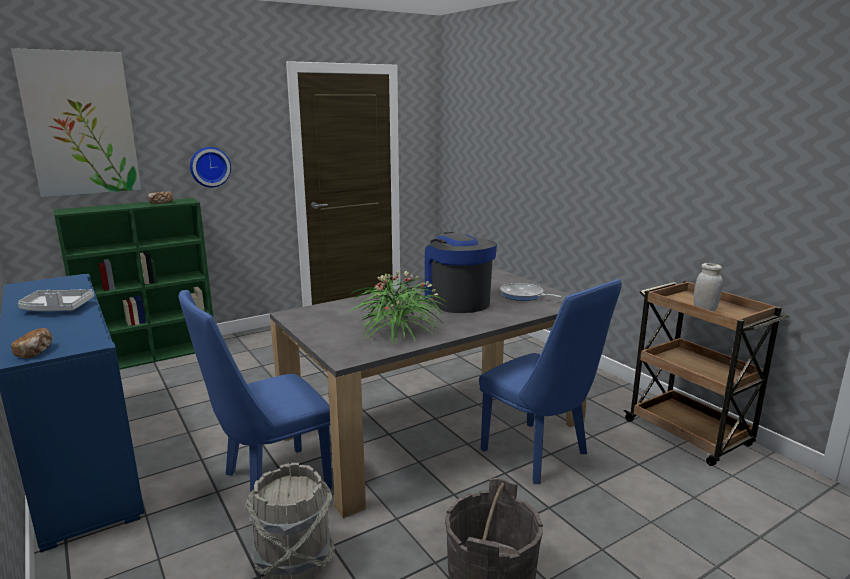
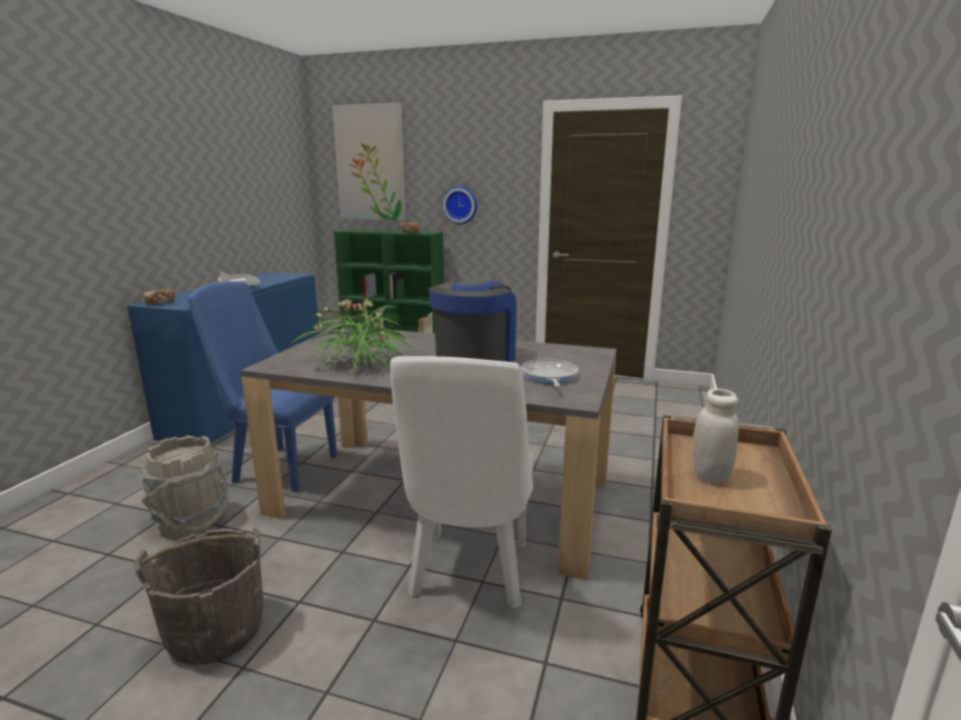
camera: 50 degrees right, 0 degrees up
(541, 455) = (469, 576): blue chair -> white chair

